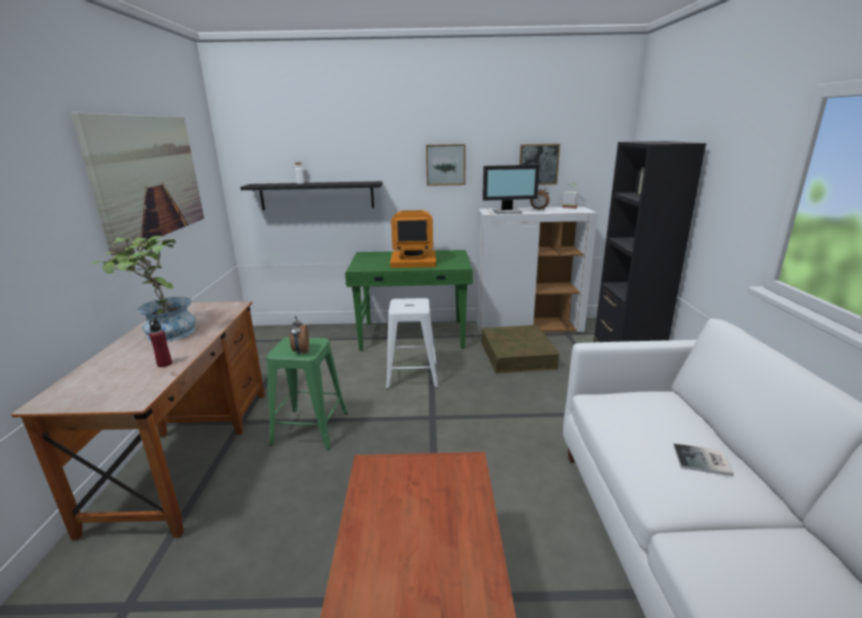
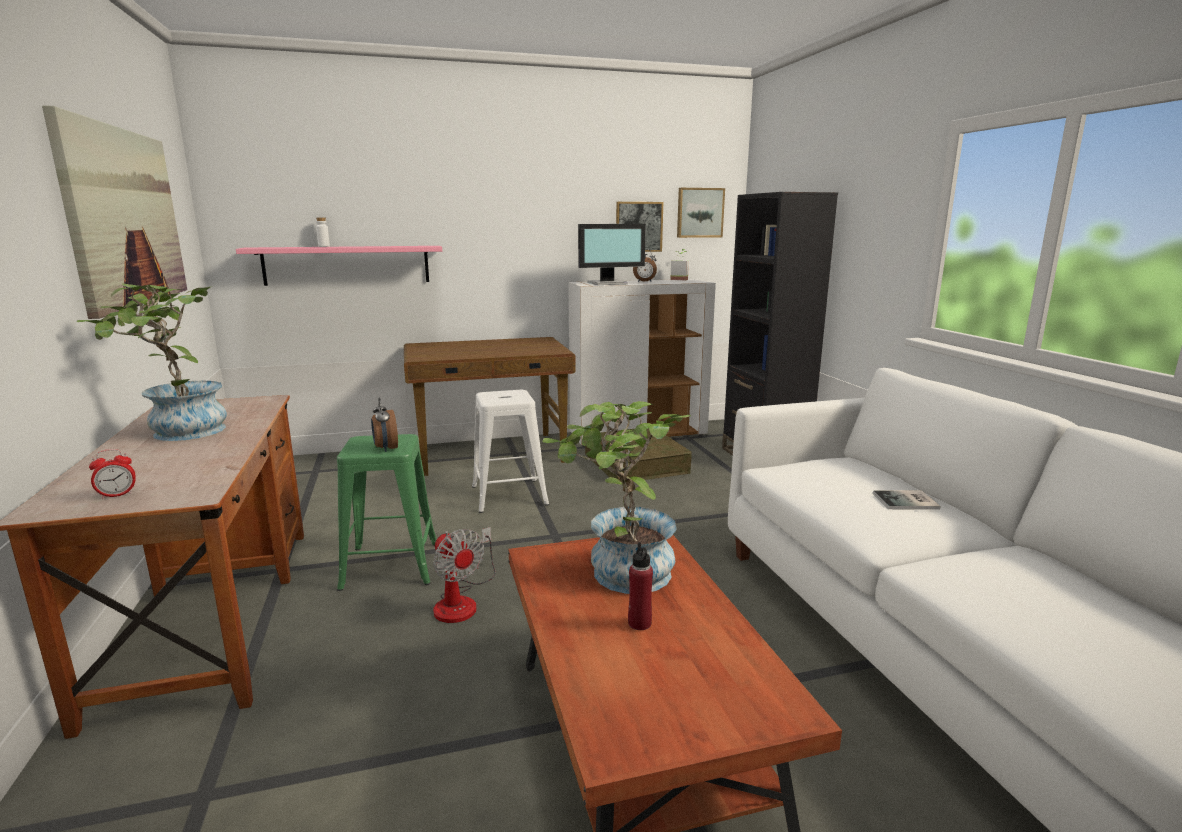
camera: 15 degrees left, 5 degrees down
(92, 393) = (117, 495): none -> alarm clock
(164, 364) = (209, 460): red bottle -> red bottle (639, 623)
(317, 195) = (347, 265): black shelf -> pink shelf
(345, 469) = (462, 601): none -> fan
(413, 261) = (492, 348): monitor -> none
(413, 336) = (491, 454): green desk -> brown desk
(424, 498) = (620, 575): none -> potted plant
(445, 164) = (524, 225): picture -> picture (699, 213)

